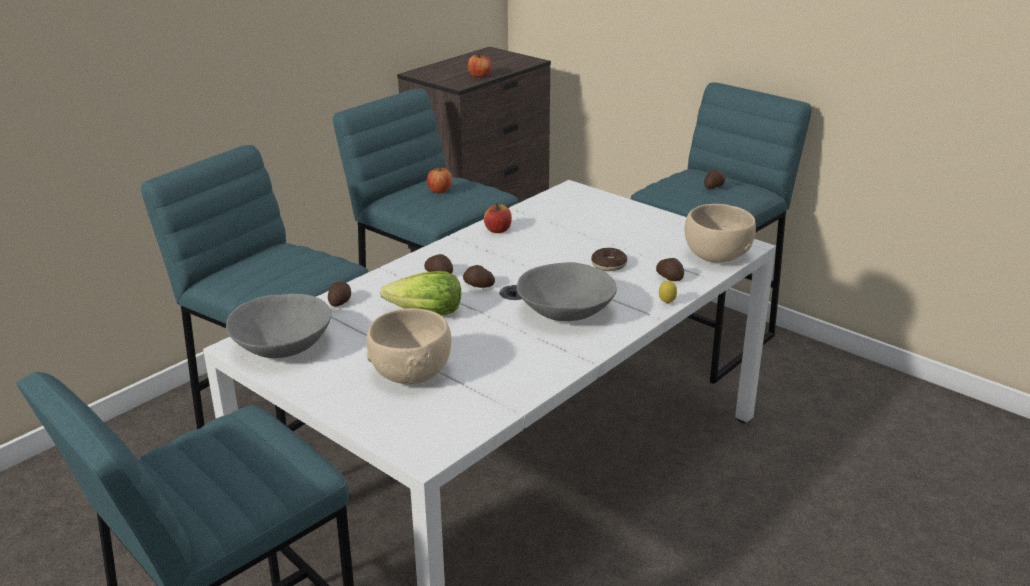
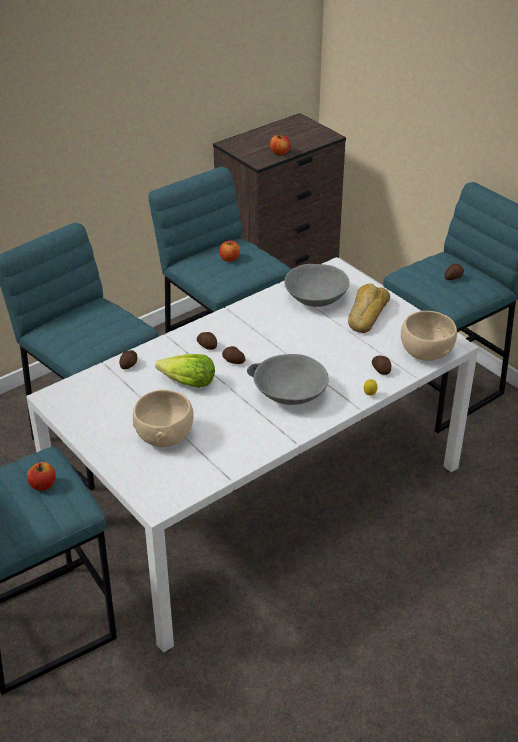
camera: 10 degrees right, 10 degrees up
(282, 346) = (80, 401): grey bowl -> grey bowl (316, 298)
(498, 230) = (263, 306): apple -> apple (43, 485)
(608, 265) = (338, 352): donut -> none
(627, 226) = (366, 314): none -> bread

